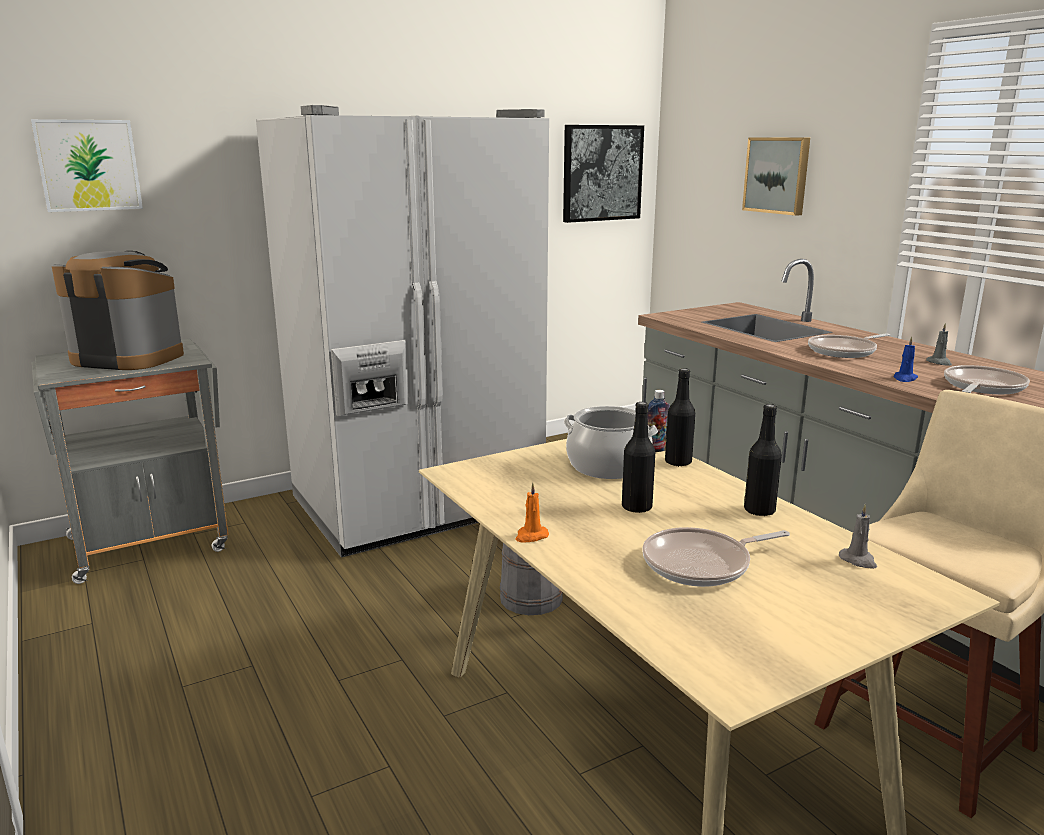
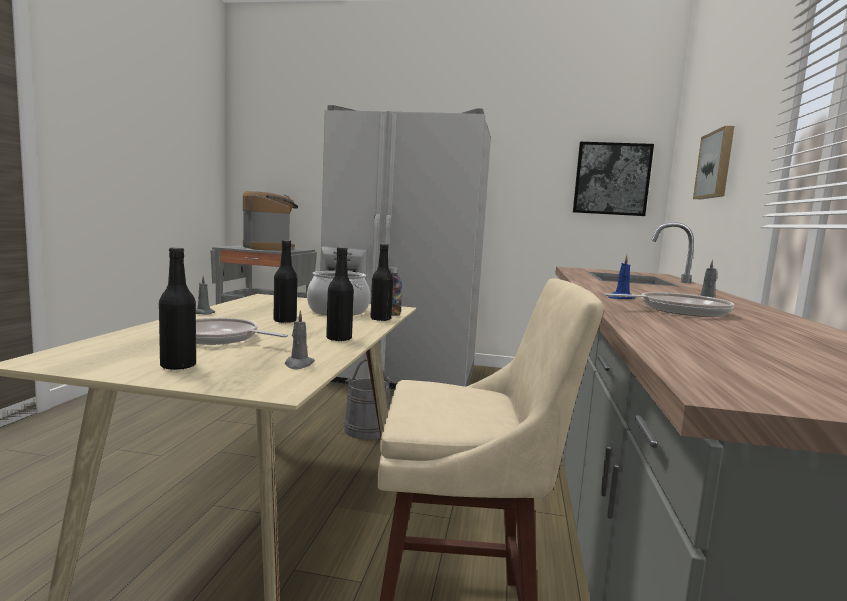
camera: 40 degrees right, 10 degrees down
(88, 165) = (284, 154): picture -> none
(531, 536) = (202, 313): orange candle -> grey candle
(822, 617) = (178, 366): none -> black bottle
(844, 351) = (638, 288): frying pan -> none

